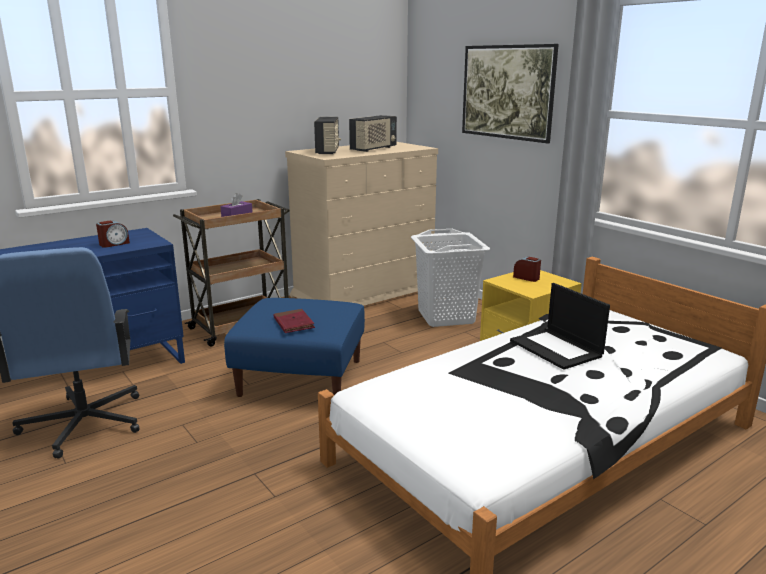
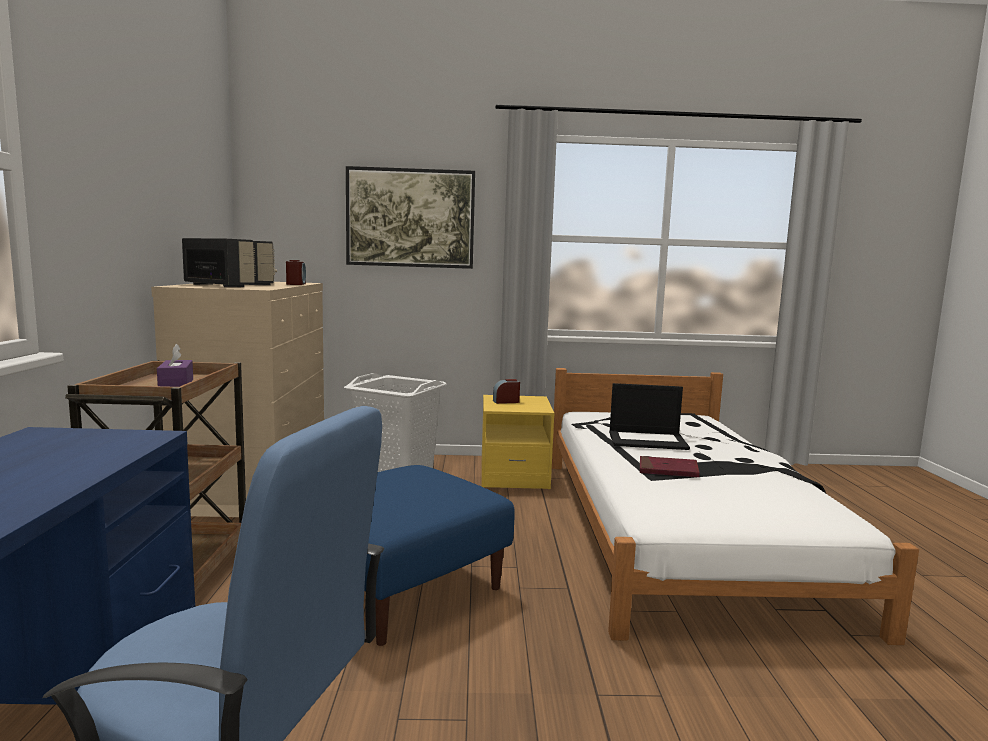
camera: 55 degrees left, 10 degrees down
(114, 244) = (65, 455): alarm clock -> alarm clock (296, 284)
(293, 323) = (427, 500): red book -> red book (668, 470)

